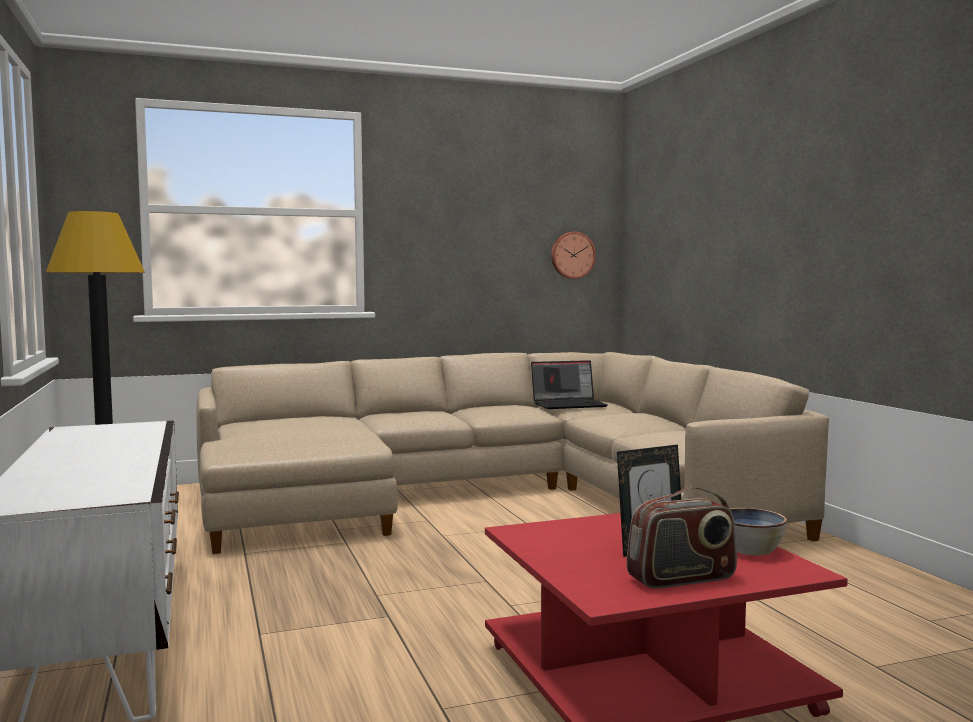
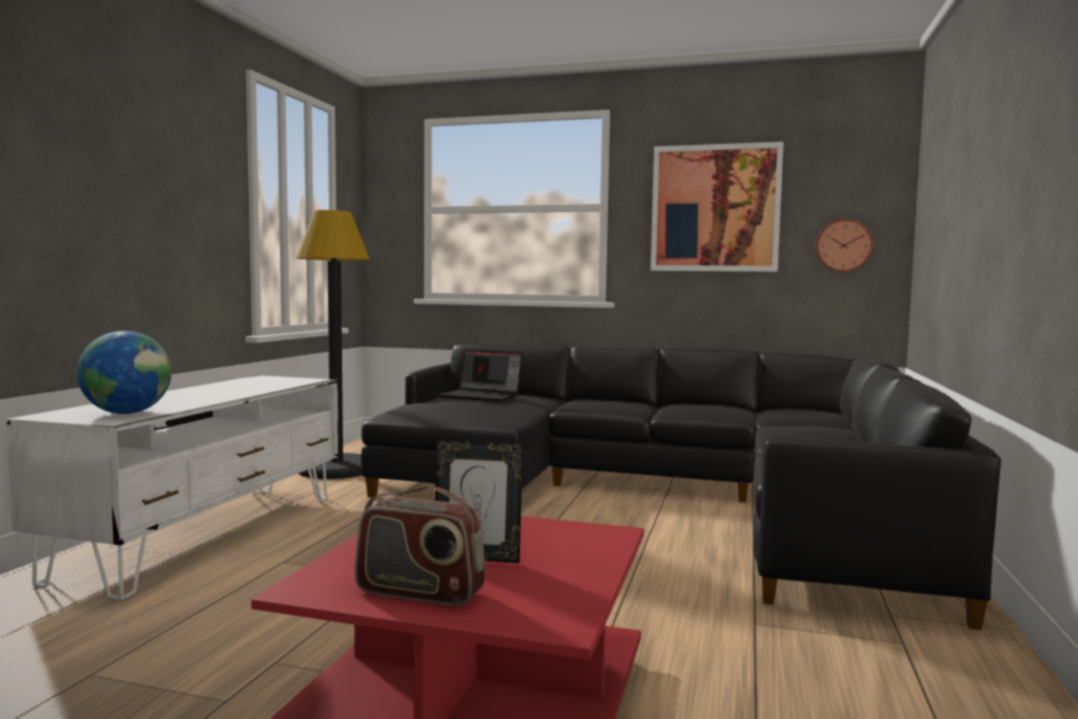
camera: 35 degrees right, 0 degrees up
(102, 488) = (127, 413): none -> globe
(466, 218) = (715, 208): none -> picture
(488, 497) = (662, 497): beige sofa -> black sofa
(569, 404) = (785, 412): laptop -> laptop (482, 396)
(751, 549) = (573, 586): bowl -> none

